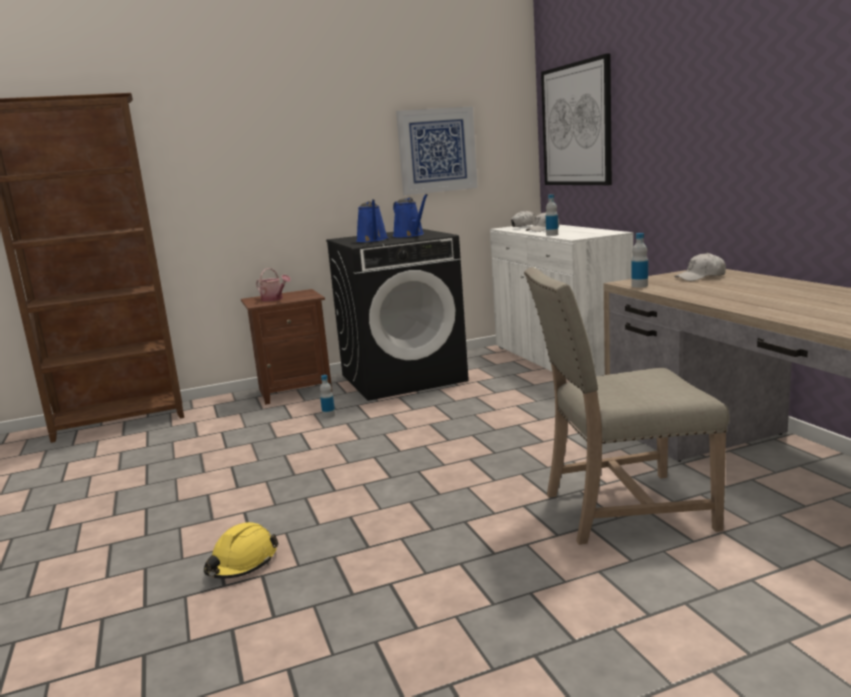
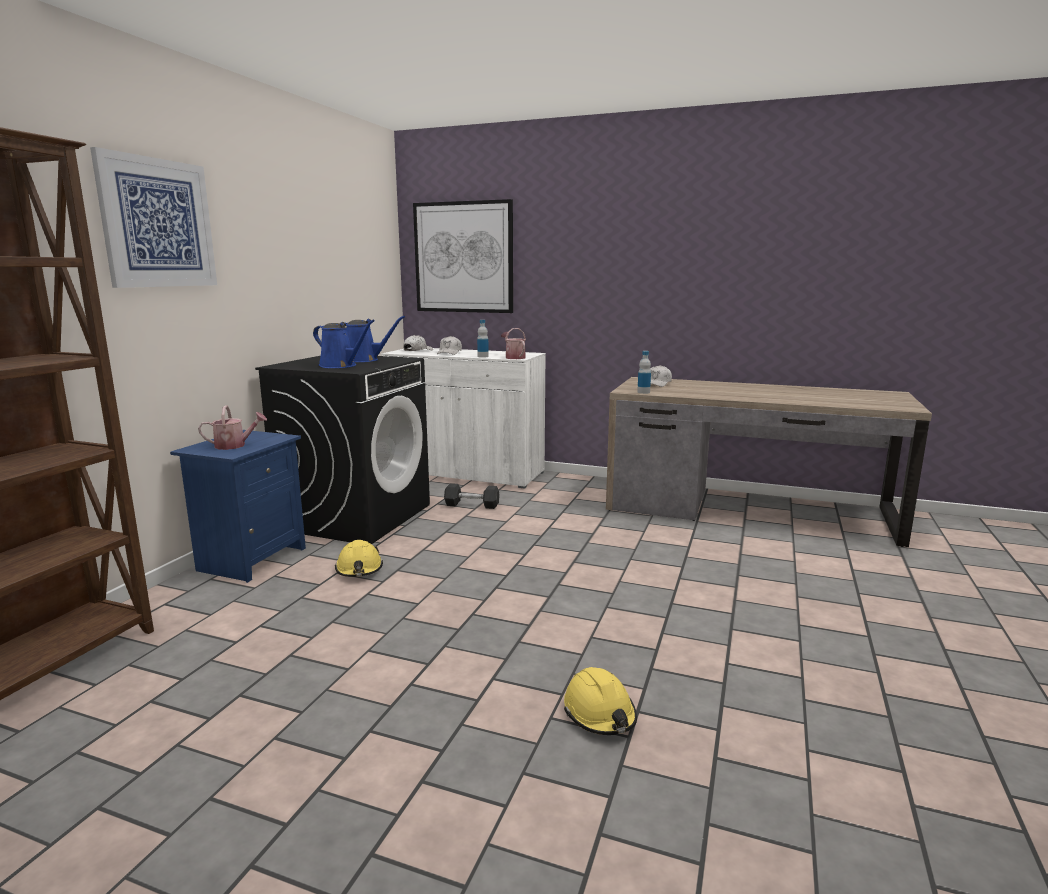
camera: 50 degrees left, 0 degrees up
(294, 390) = (250, 559): brown nightstand -> blue nightstand
(329, 415) = (359, 569): bottle -> yellow hard hat
(437, 150) = (338, 270): picture -> picture (158, 223)
(499, 389) = (472, 505): none -> grey dumbbell
(575, 236) = (514, 357): none -> watering can
(621, 510) = (730, 558): beige chair -> none

